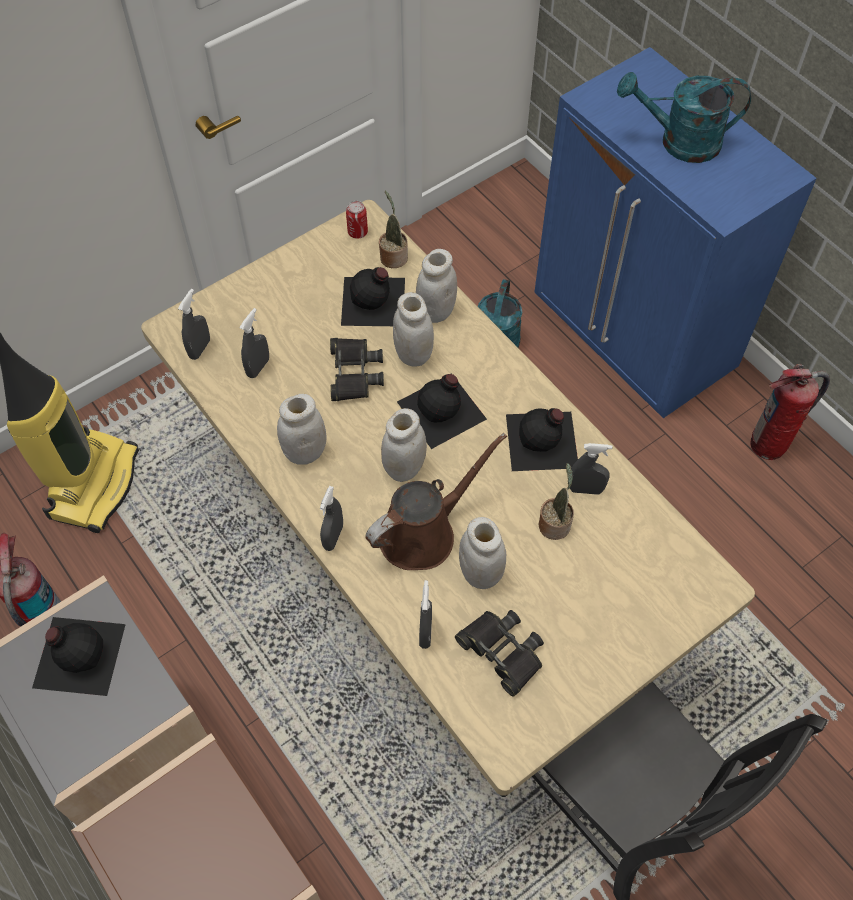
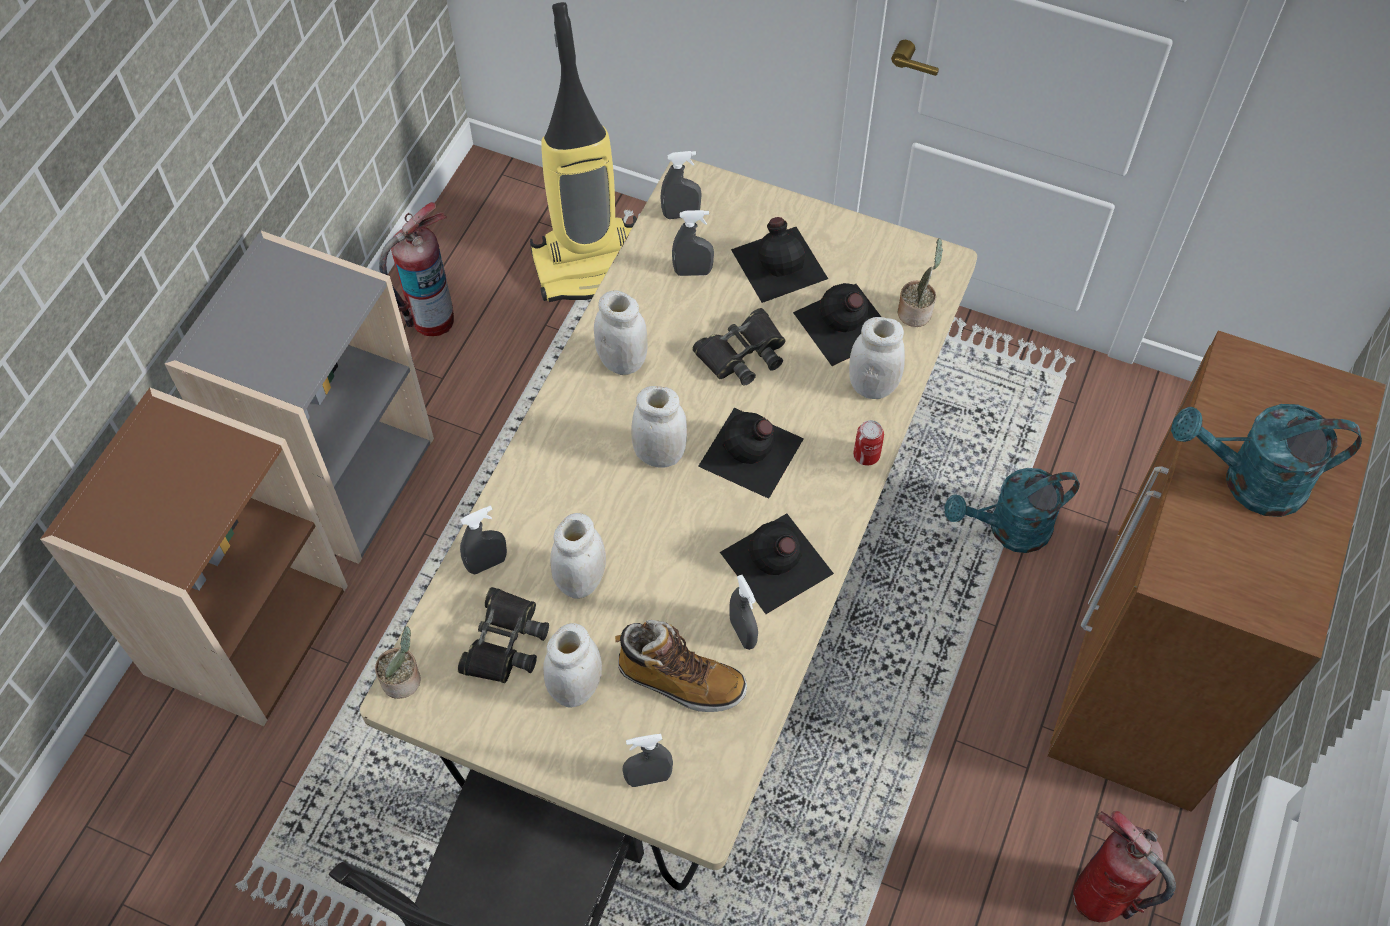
camera: 60 degrees right, 0 degrees up
(78, 654) = (305, 301): black bottle -> black bottle (780, 262)
(333, 537) = (543, 434): grey spray bottle -> grey spray bottle (648, 778)
(357, 232) = (923, 264): can -> can (866, 455)
(413, 354) = (802, 393): white jar -> white jar (576, 688)
(423, 532) = (596, 508): brown watering can -> none
(555, 523) = (682, 622): potted plant -> potted plant (404, 679)
(601, 547) = (680, 680): none -> boot
(635, 329) = (1153, 665): blue cabinet -> brown cabinet
(679, 142) = (1249, 482): turquoise watering can -> turquoise watering can turned 60 degrees counterclockwise

